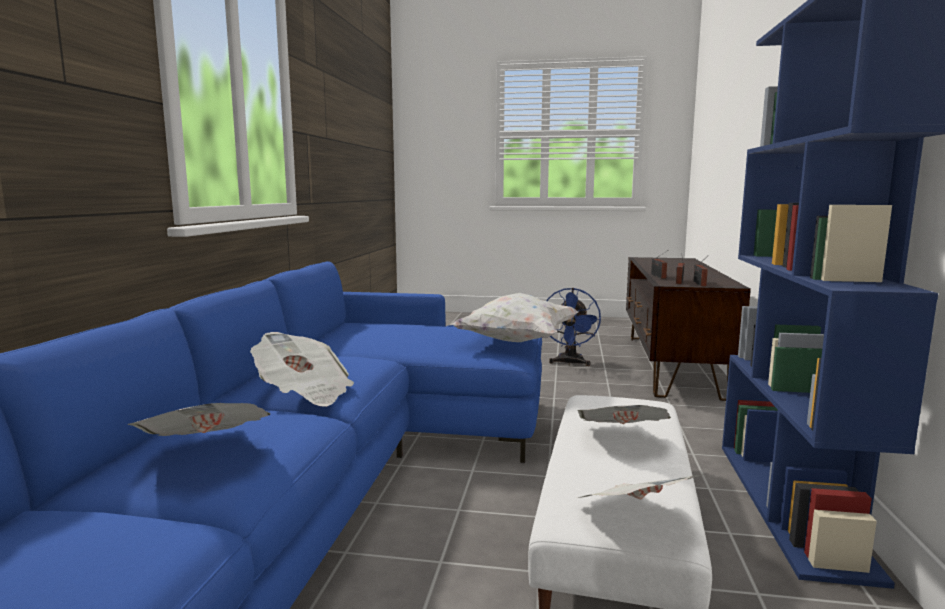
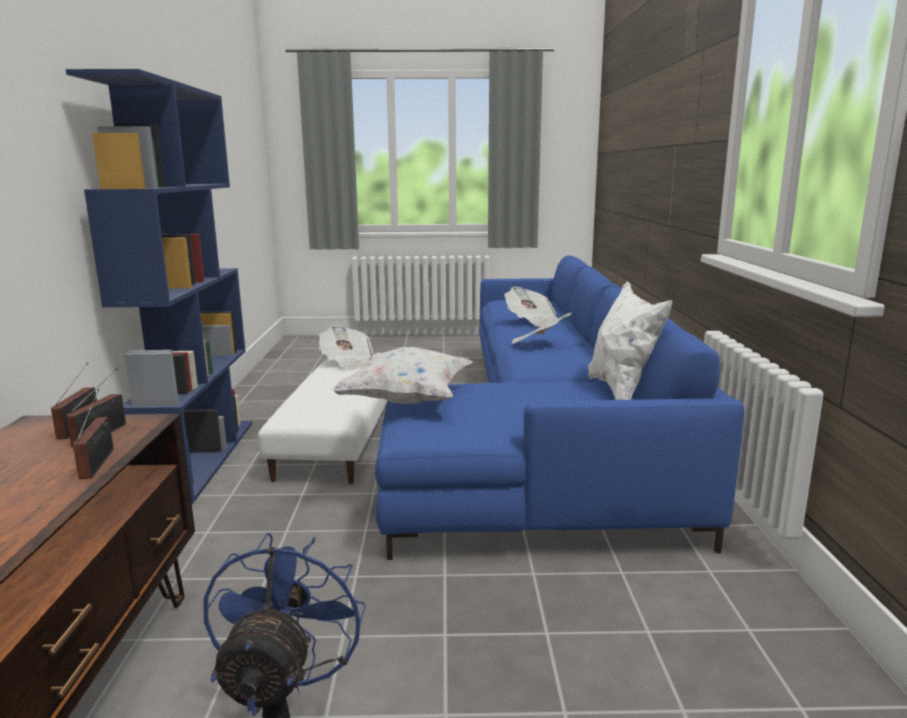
camera: 170 degrees right, 5 degrees up
(322, 340) = (622, 392): none -> white pillow
(621, 439) = (331, 390): newspaper -> none

